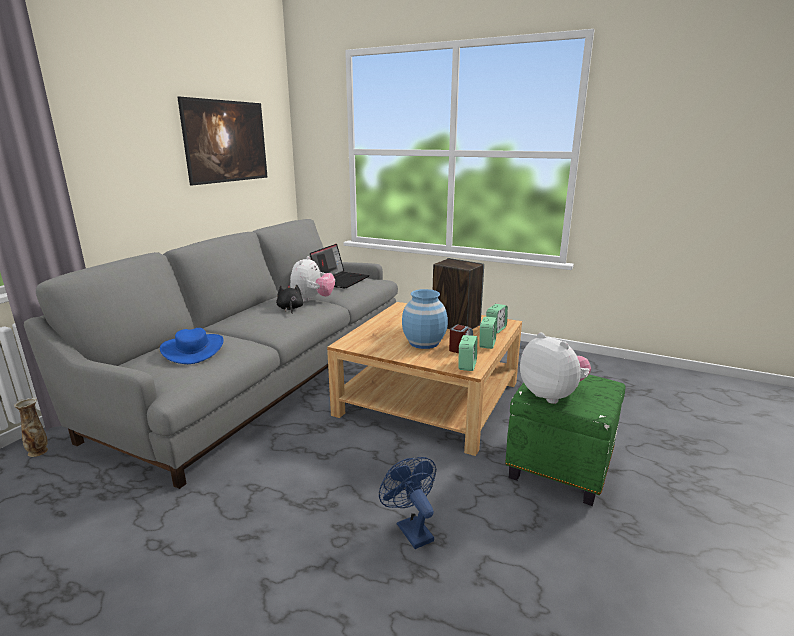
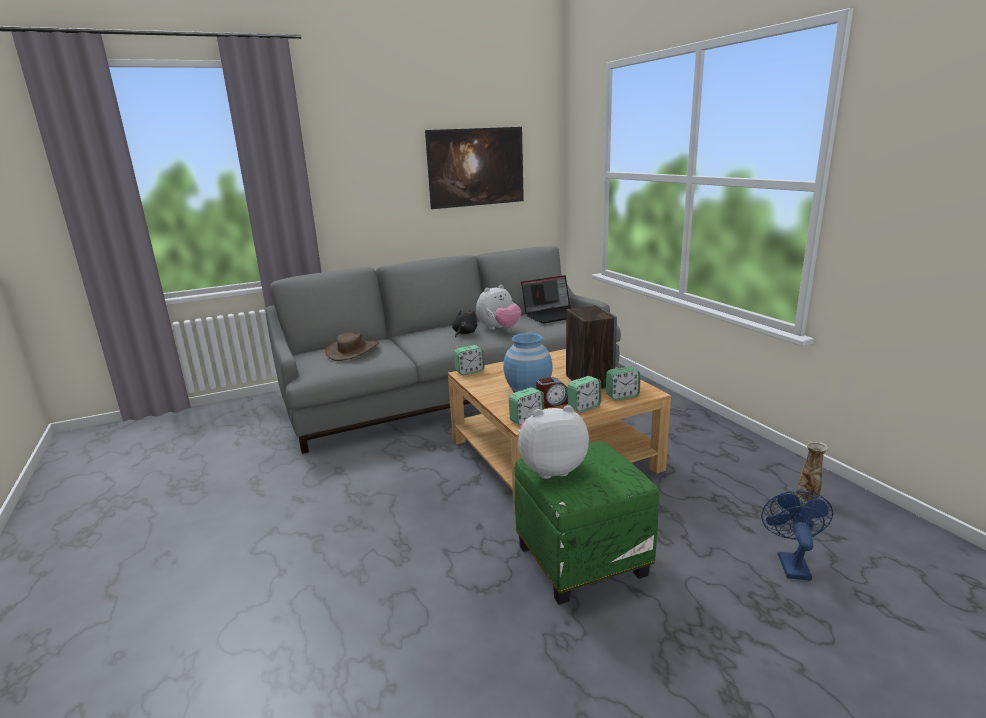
camera: 40 degrees right, 0 degrees up
(38, 451) = (267, 403): vase -> vase (807, 499)
(193, 349) = (353, 351): blue hat -> brown hat
(347, 340) = (469, 371): none -> alarm clock
(411, 529) = (391, 543): blue fan -> blue fan (791, 562)
(552, 395) = (550, 469): plush toy -> plush toy turned 105 degrees counterclockwise

